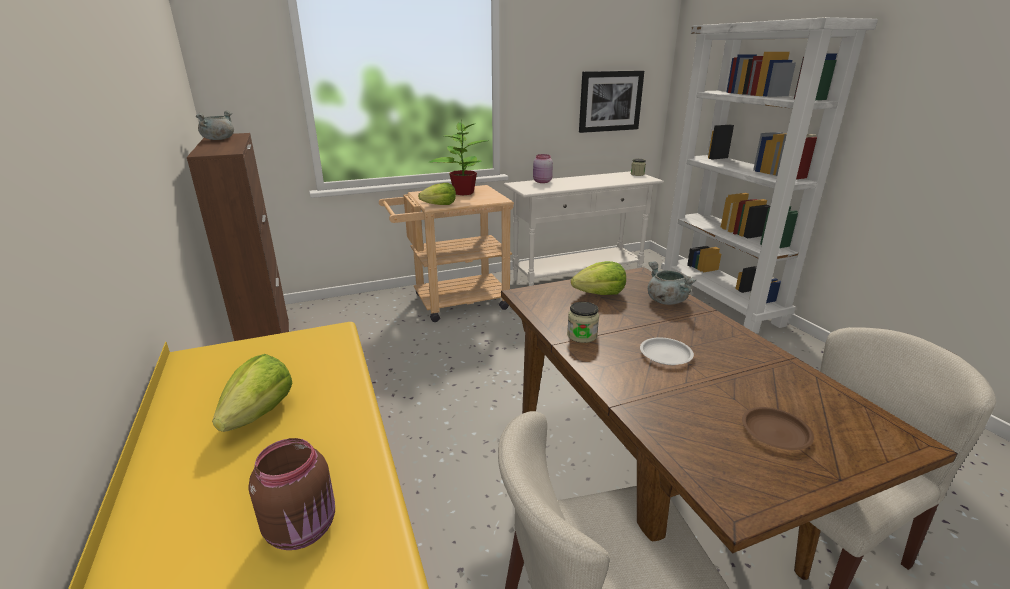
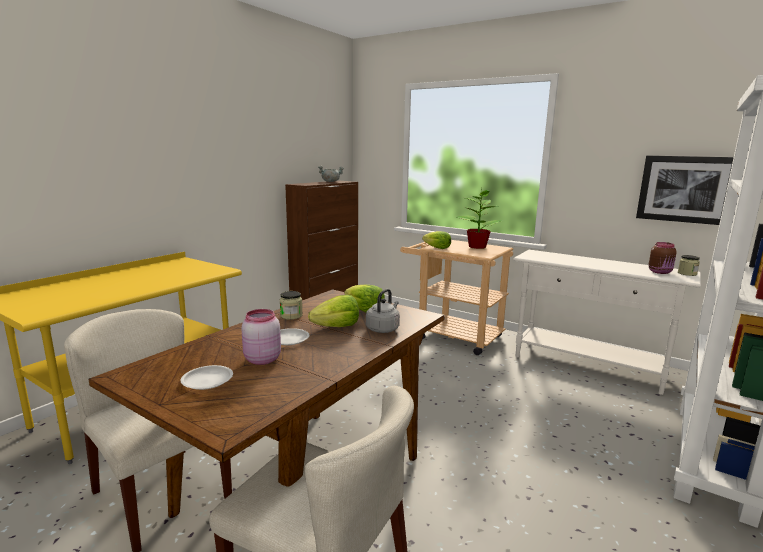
camera: 55 degrees right, 10 degrees down
(260, 414) = (145, 277): lettuce -> lettuce (337, 327)
(304, 528) = (73, 298): brown jar -> brown jar (660, 272)
(542, 182) = (560, 255): pink jar -> pink jar (261, 359)
(665, 300) = (383, 329): grey cooking pot -> grey kettle
(775, 432) = (208, 380): brown plate -> white plate

